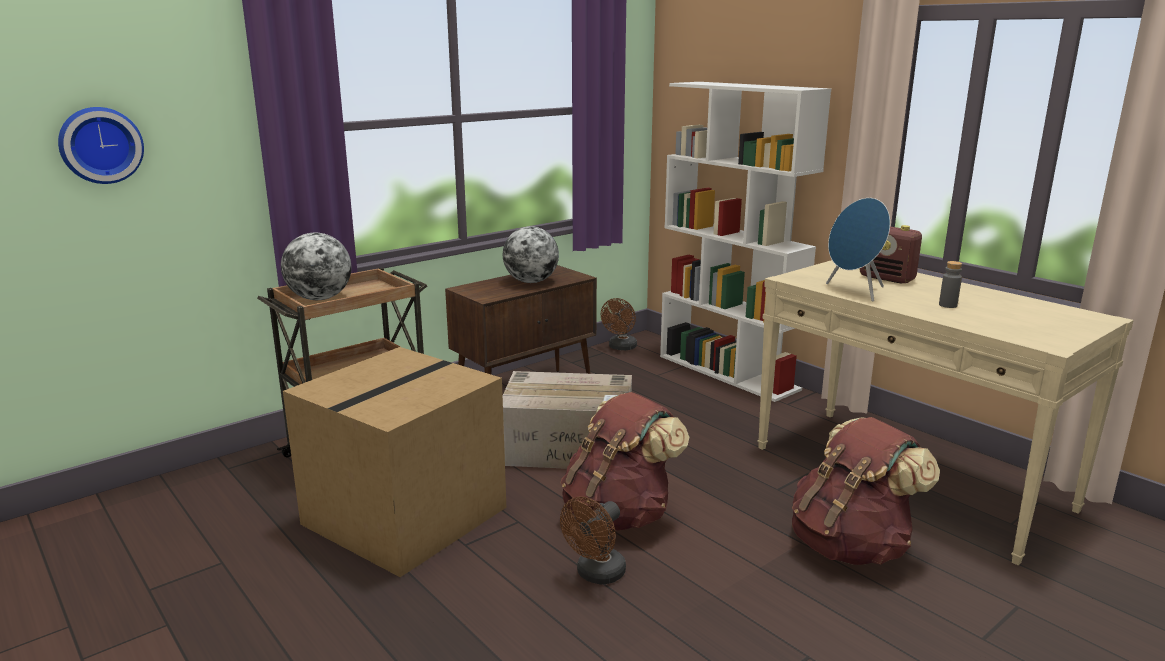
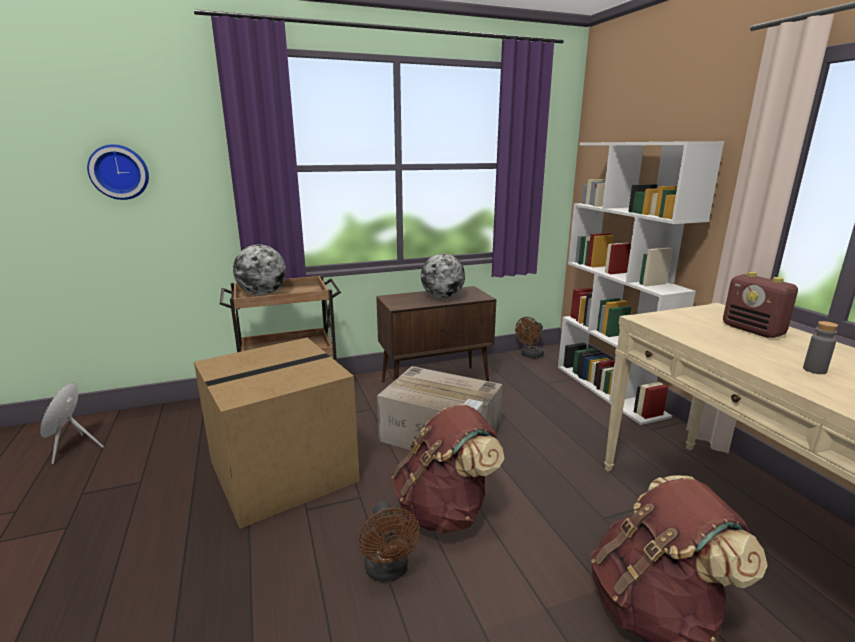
camera: 20 degrees right, 0 degrees up
(596, 575) = (388, 571): brown fan -> brown fan turned 75 degrees counterclockwise
(855, 291) = (707, 340): blue speaker -> blue speaker (74, 449)

